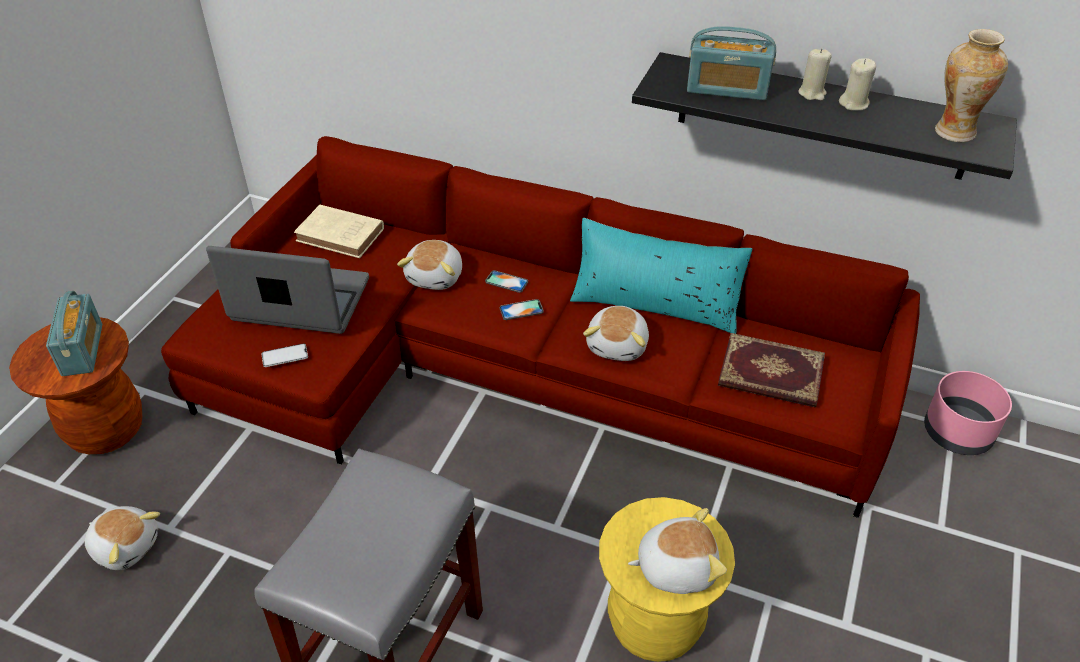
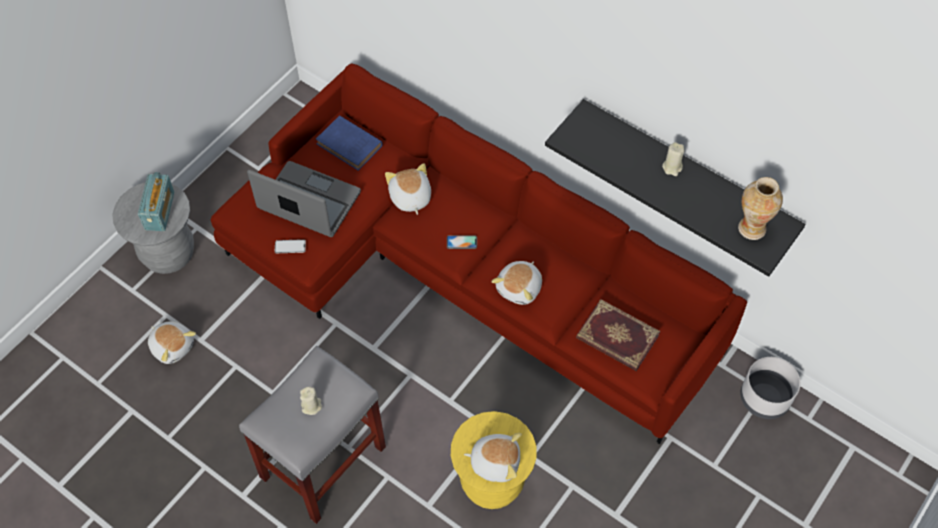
camera: 15 degrees right, 15 degrees up
(106, 429) = (168, 253): brown stool -> grey stool
(342, 236) = (350, 146): beige book -> blue book
(436, 277) = (410, 198): plush toy -> plush toy turned 135 degrees clockwise
(506, 282) = (458, 214): phone -> none
(655, 304) = (560, 258): turquoise pillow -> none
(727, 89) = (614, 150): radio -> none
(854, 104) = (696, 184): beige candle -> beige candle (311, 406)
(958, 433) = (765, 397): pink planter -> grey planter

